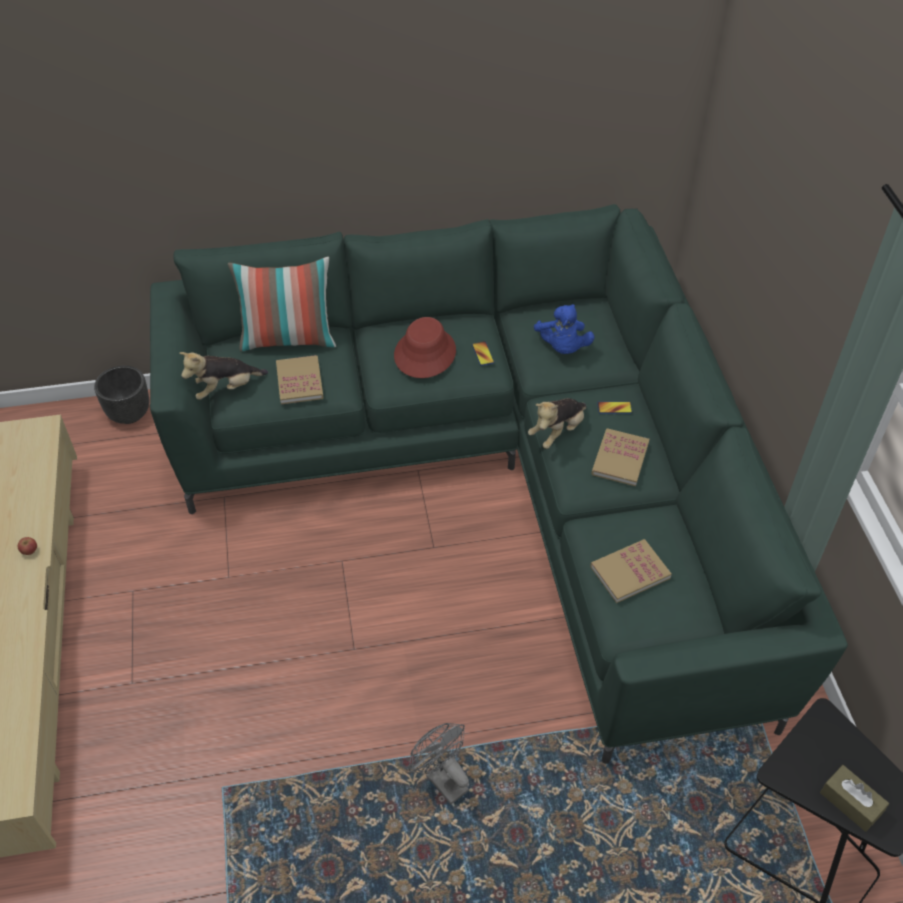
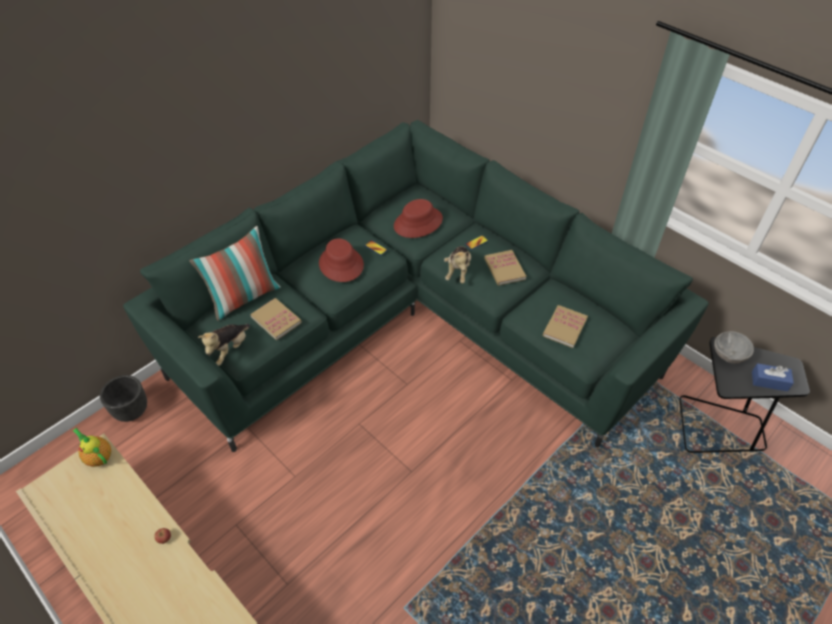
camera: 35 degrees left, 0 degrees up
(38, 435) = (98, 456): none -> teapot
(442, 779) = (524, 513): grey fan -> none
(562, 347) = (418, 223): blue plush toy -> red hat
(822, 735) = (728, 355): none -> grey bowl
(850, 802) = (769, 381): brown tissue box -> blue tissue box

